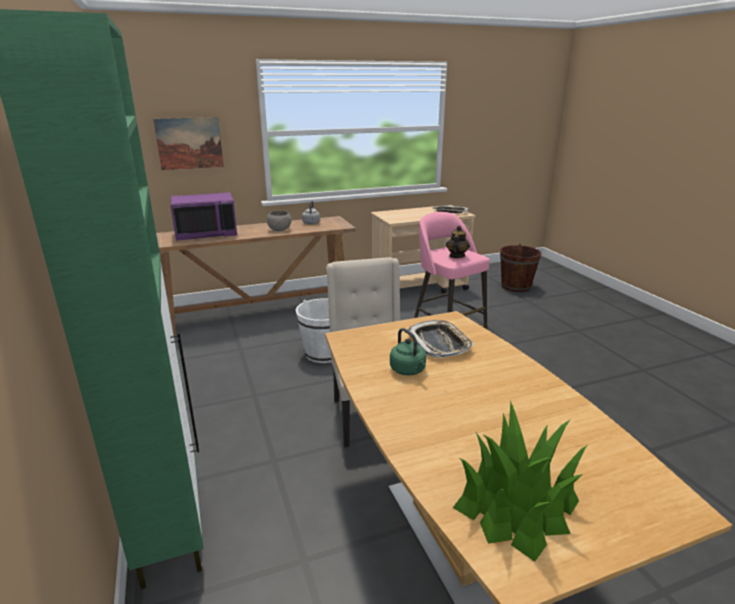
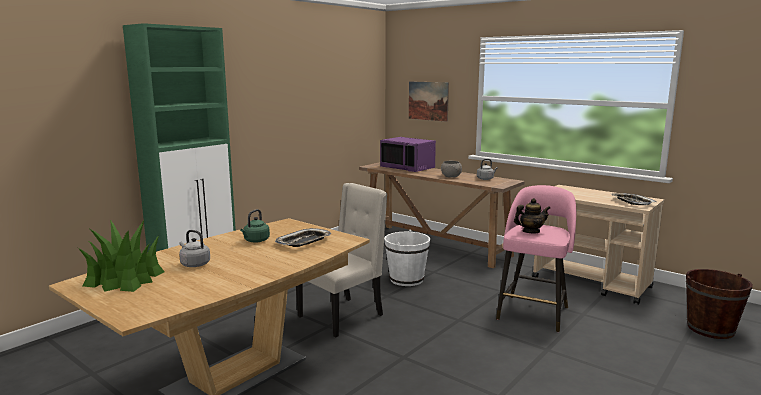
camera: 60 degrees right, 10 degrees down
(479, 431) = (194, 264): none -> grey kettle

